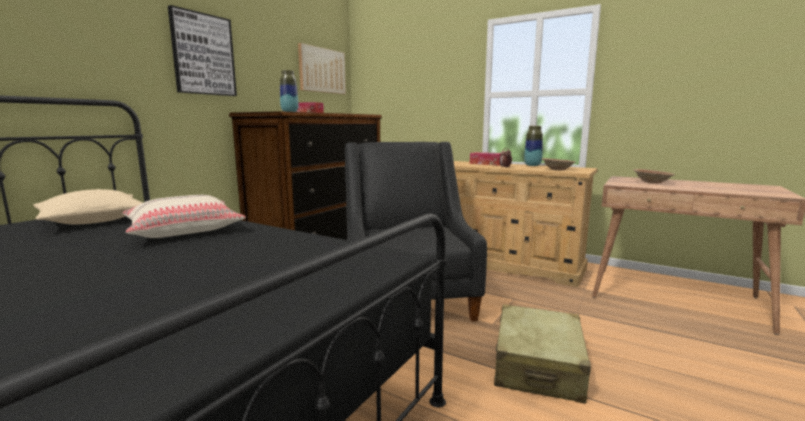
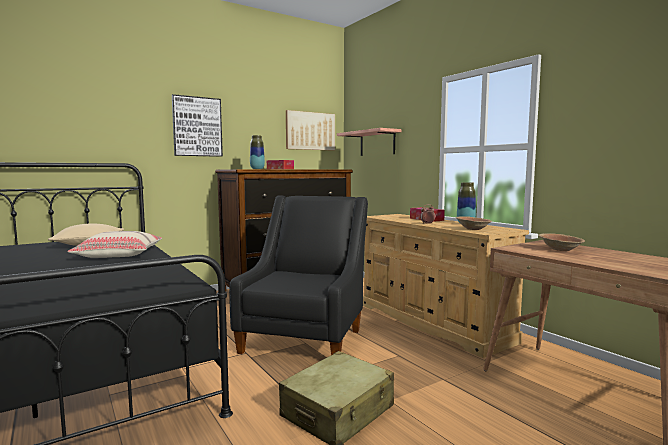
camera: 25 degrees right, 5 degrees down
(400, 87) = (377, 143): none -> shelf

